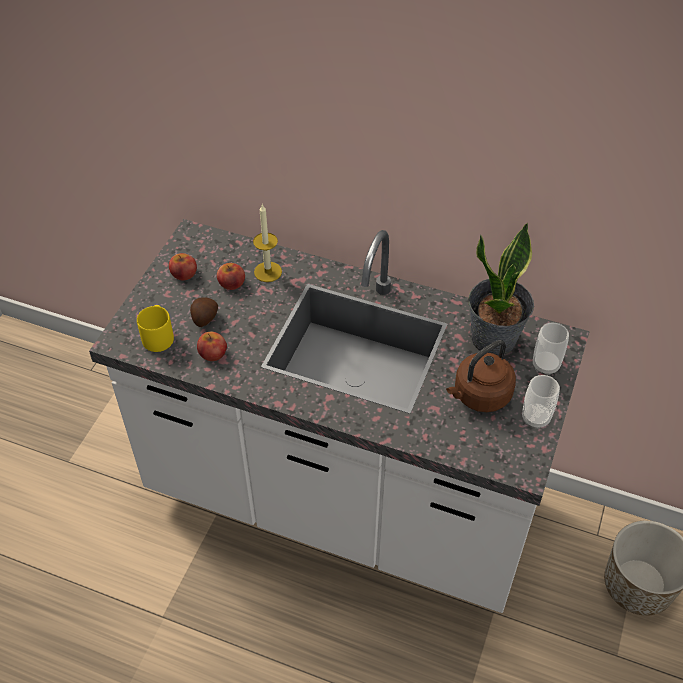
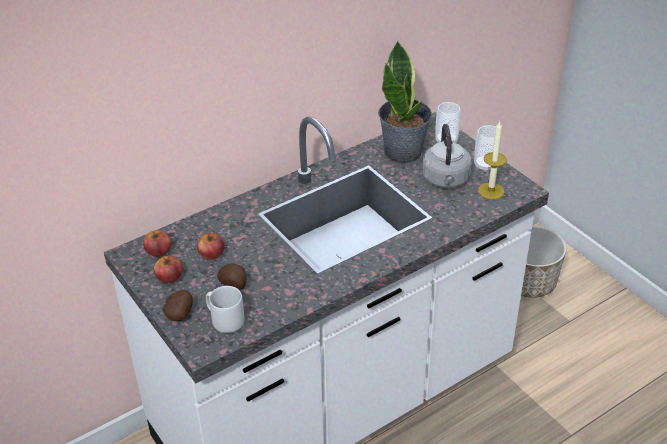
camera: 55 degrees left, 10 degrees down
(146, 305) = (180, 313): none -> potato
(158, 337) = (225, 320): yellow mug -> grey mug
(212, 353) = (276, 294): apple -> apple (158, 250)
(268, 272) = (222, 228): candle -> candle (491, 191)
(479, 396) = (446, 180): brown kettle -> grey kettle

